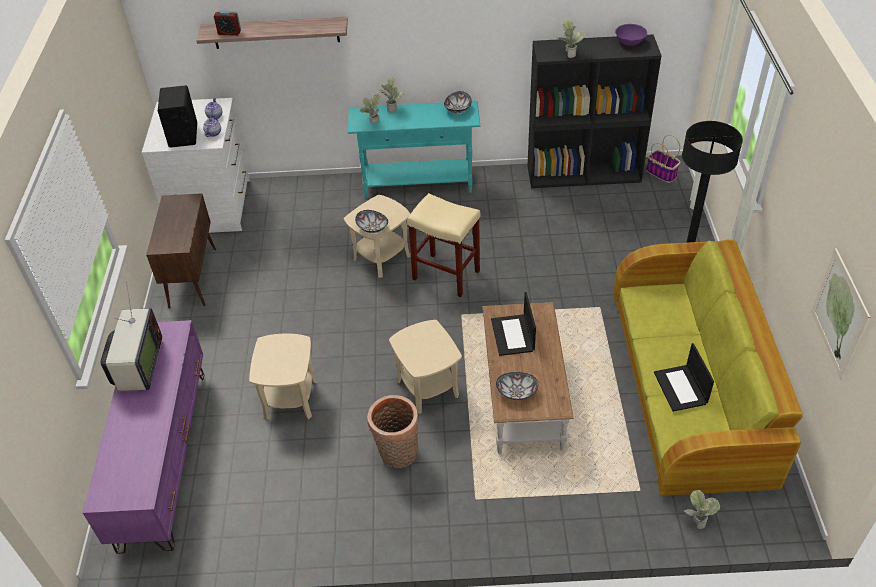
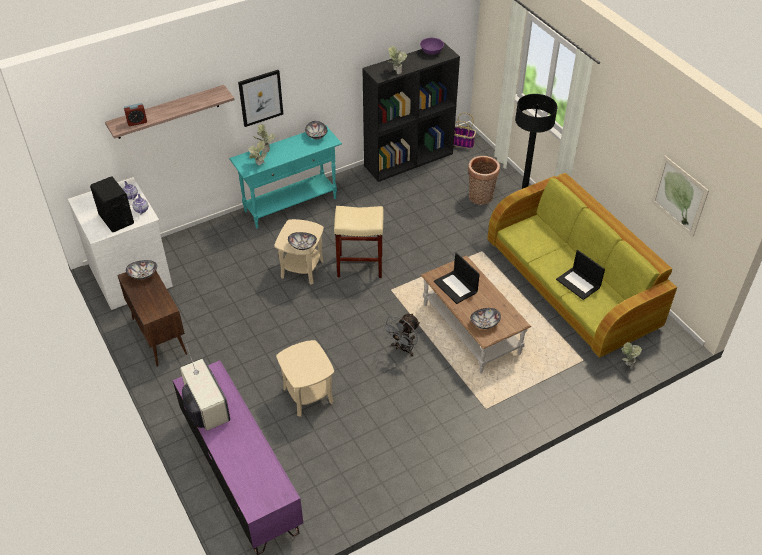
camera: 30 degrees left, 0 degrees up
(184, 203) = (143, 275): none -> bowl
(394, 45) = (260, 97): none -> picture
(397, 454) = (413, 402): basket -> basket (480, 198)
(428, 388) = (403, 349): beige side table -> grey fan

